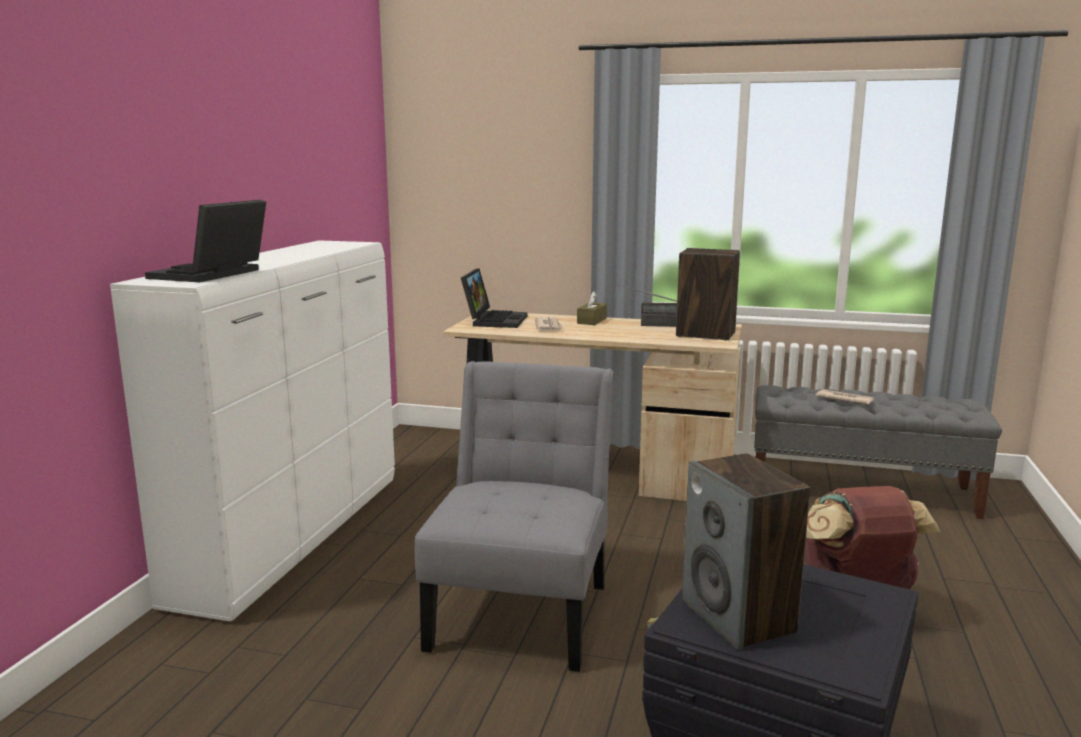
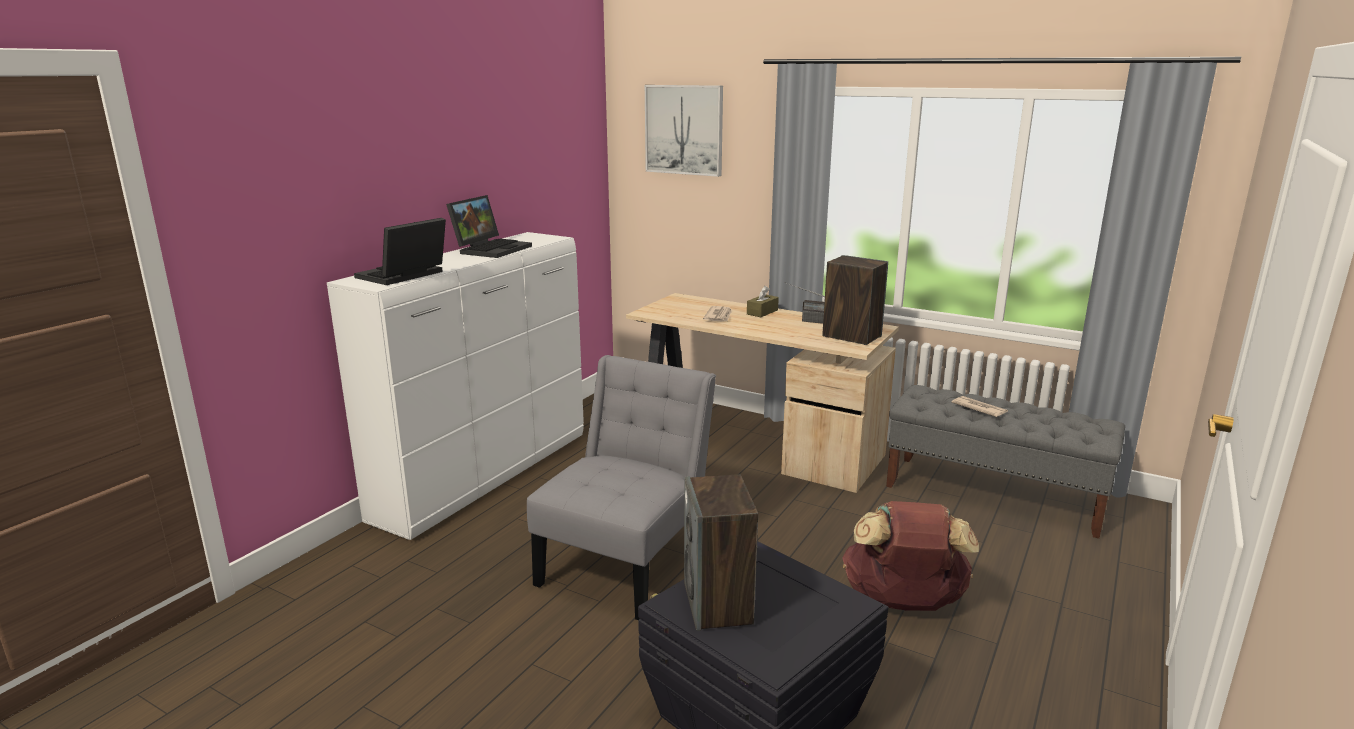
camera: 15 degrees right, 5 degrees up
(481, 128) = (684, 130): none -> picture
(494, 320) = (677, 305): laptop -> laptop (491, 249)

